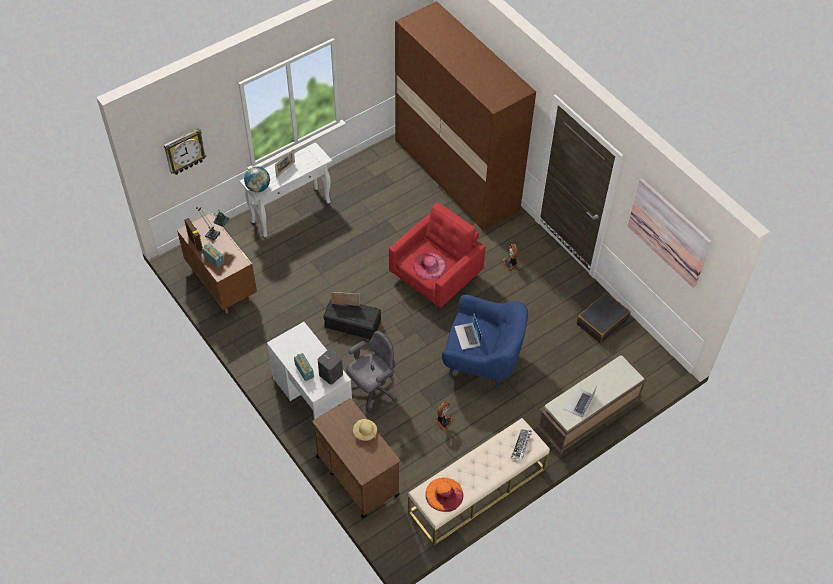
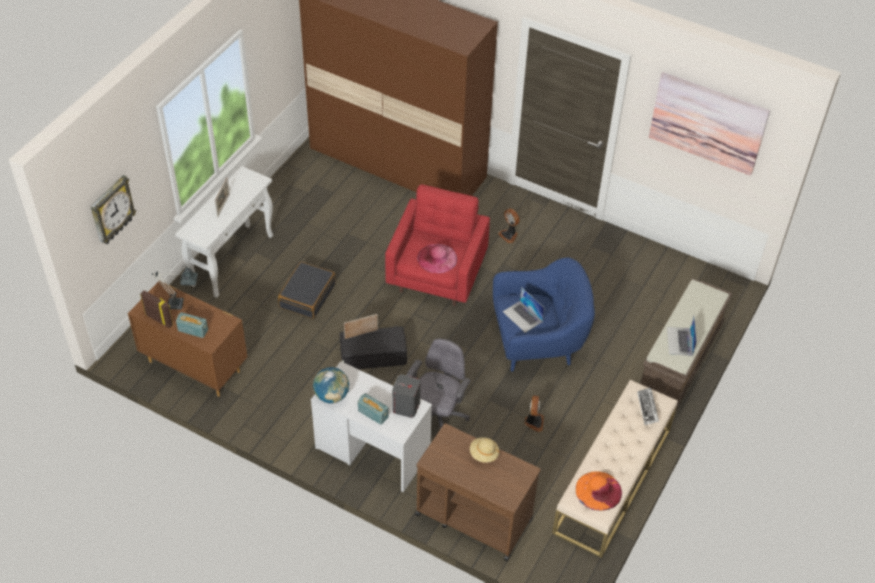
camera: 25 degrees left, 5 degrees down
(258, 187) = (202, 234): globe -> globe (332, 395)
(601, 322) = (636, 260): black suitcase -> black suitcase (307, 296)

